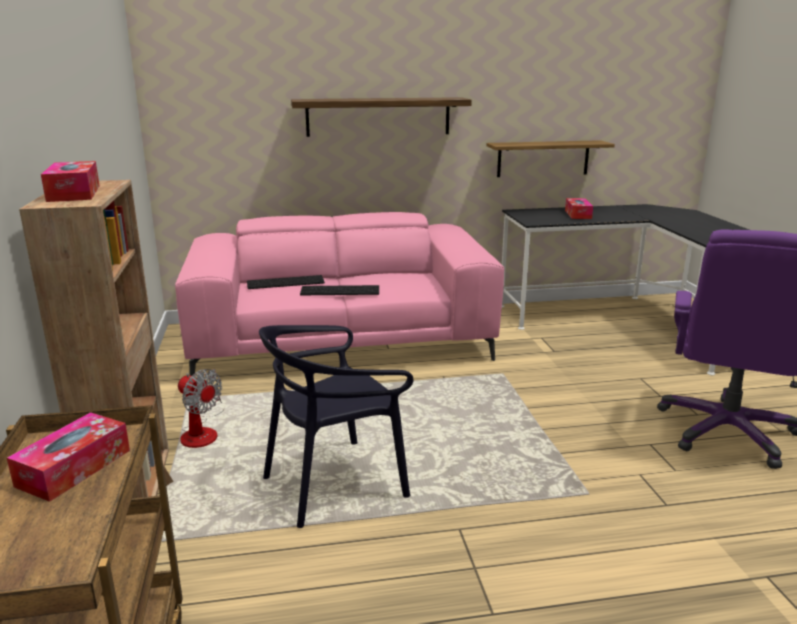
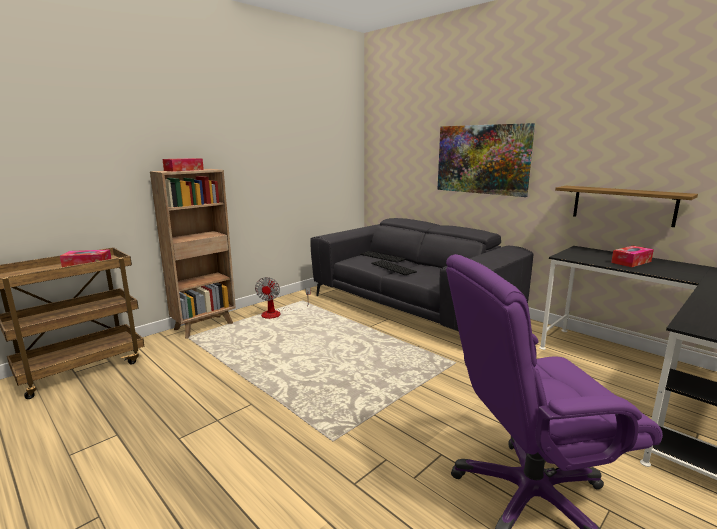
camera: 55 degrees right, 5 degrees down
(335, 483) = (264, 356): black chair -> none
(341, 342) = (411, 307): pink sofa -> grey sofa
(378, 116) = (482, 159): shelf -> picture

